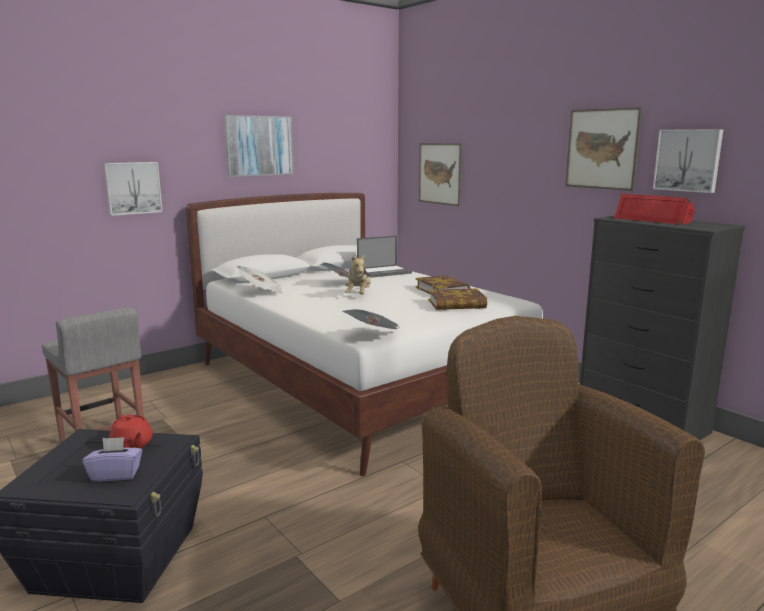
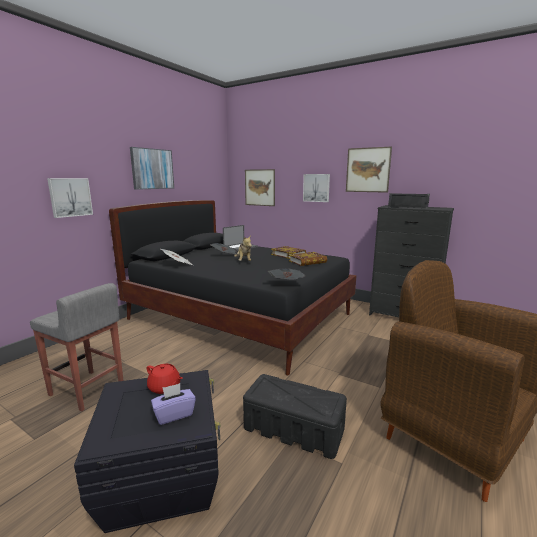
camera: 20 degrees left, 0 degrees up
(311, 544) = (293, 428): none -> black storage box
(361, 382) = (240, 316): white bed -> black bed
(653, 220) = (407, 207): red speaker -> black speaker
(688, 160) = (419, 175): picture -> picture (316, 188)

